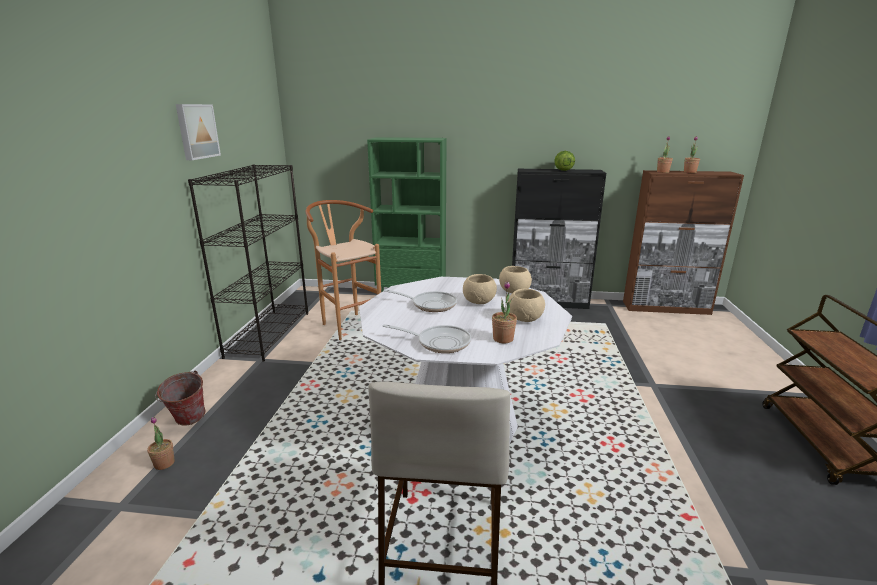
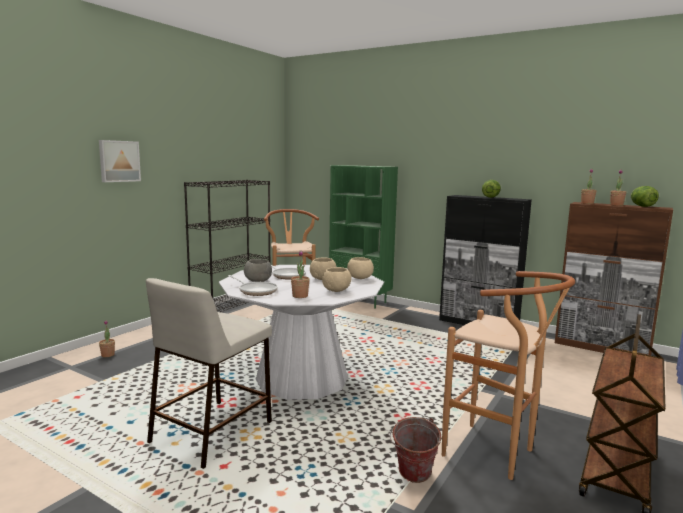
camera: 25 degrees right, 10 degrees down
(187, 422) = (138, 339): bucket -> bucket (412, 477)
(196, 131) = (198, 152): picture -> picture (119, 161)
(412, 322) = (258, 281): none -> grey bowl
(710, 172) = (642, 206): none -> lettuce
(729, 461) = (497, 455): none -> brown stool

